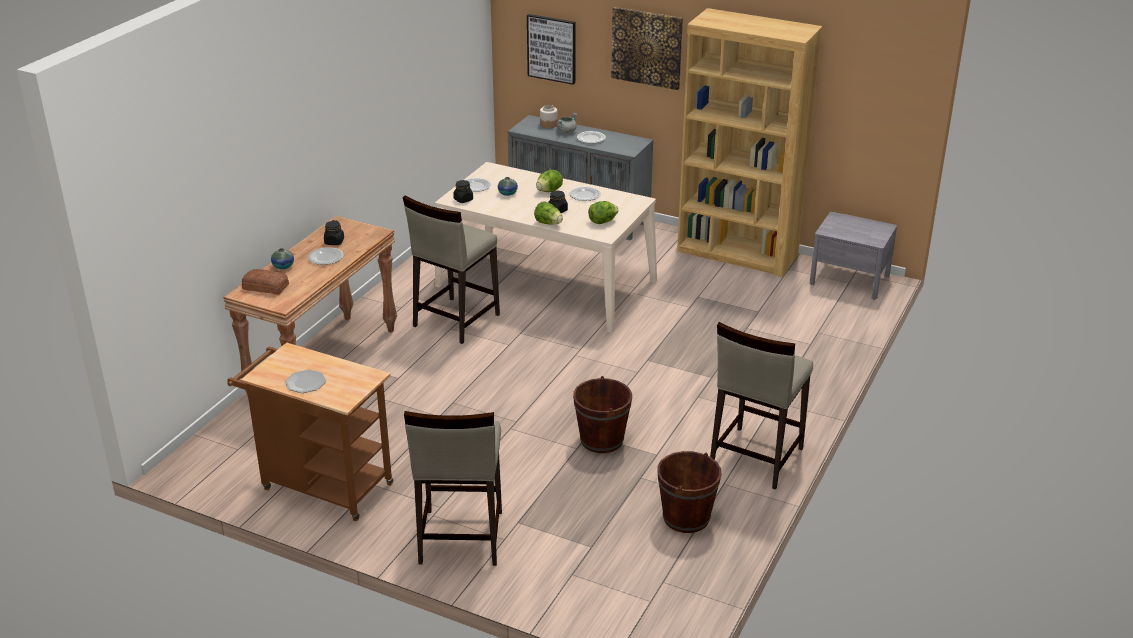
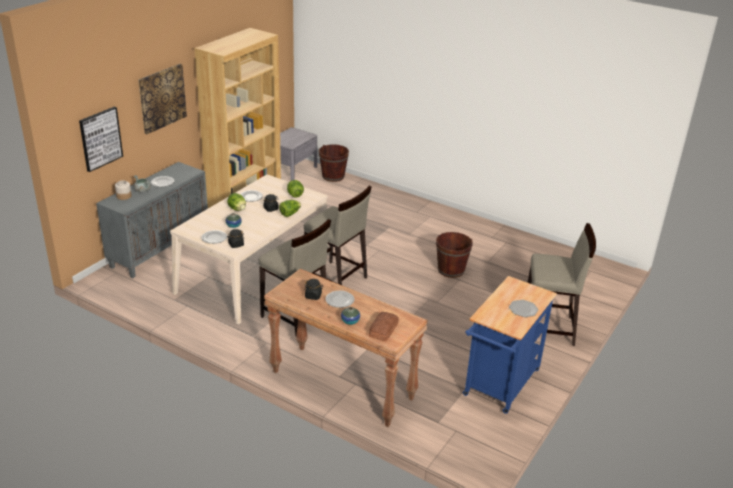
camera: 85 degrees left, 0 degrees up
(321, 485) = (499, 386): brown cart -> blue cart
(686, 518) = (522, 252): brown bucket -> brown bucket (333, 176)
(755, 458) = (469, 225): beige stool -> beige stool (336, 279)

